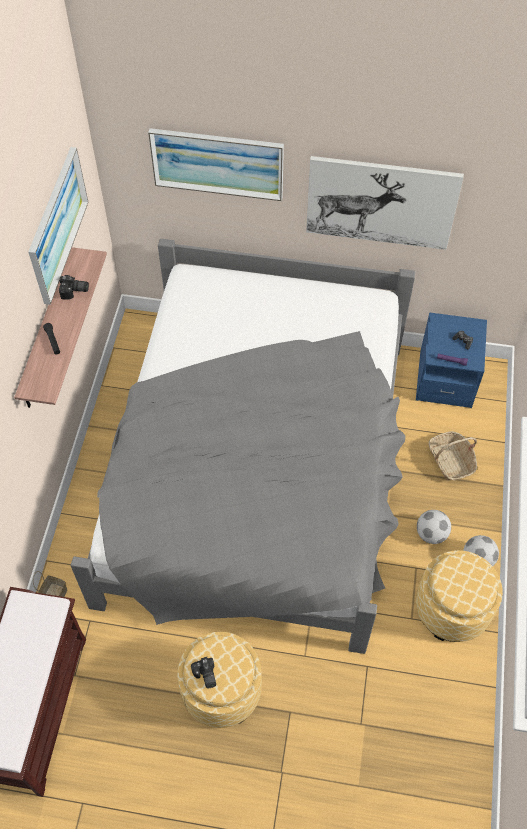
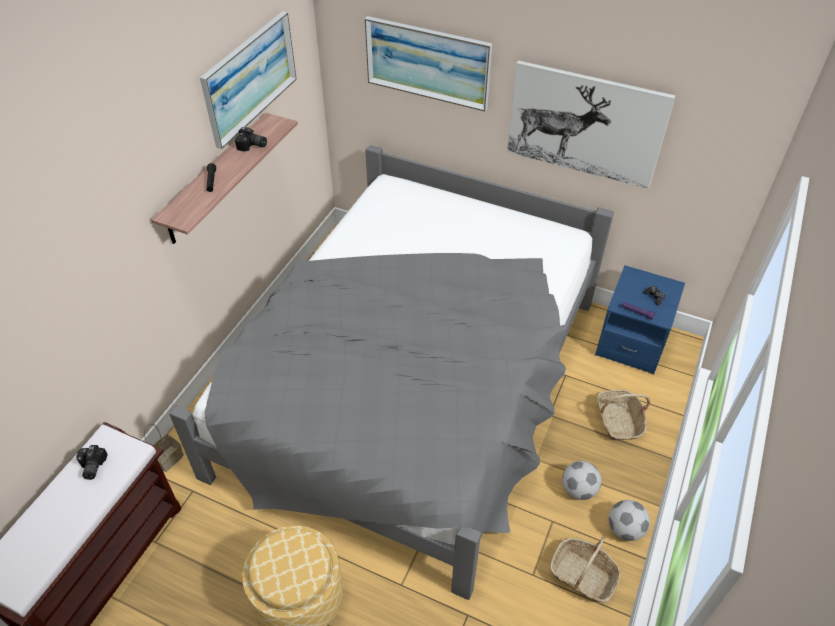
camera: 15 degrees right, 10 degrees down
(205, 676) = (270, 568): camera -> camera (91, 467)
(452, 608) = (583, 576): ottoman -> basket

